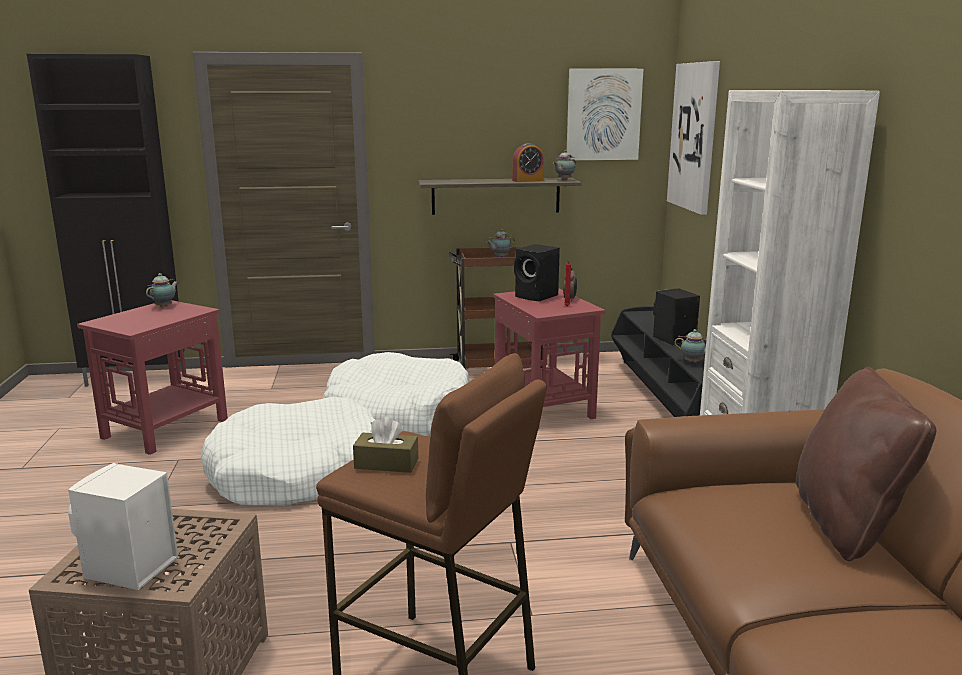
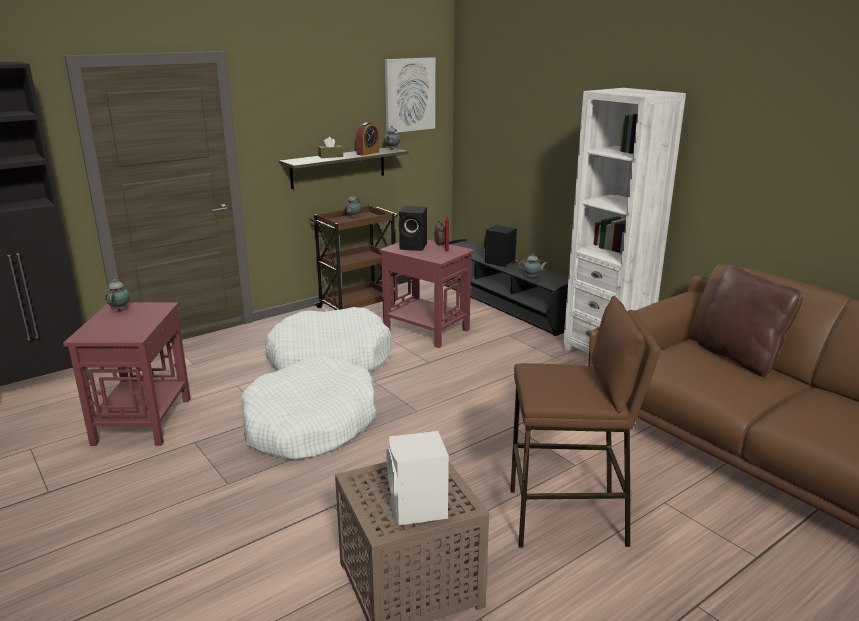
camera: 30 degrees left, 5 degrees up
(386, 463) = (551, 386): brown tissue box -> brown tissue box (330, 156)
(694, 136) = (485, 110): picture -> none

